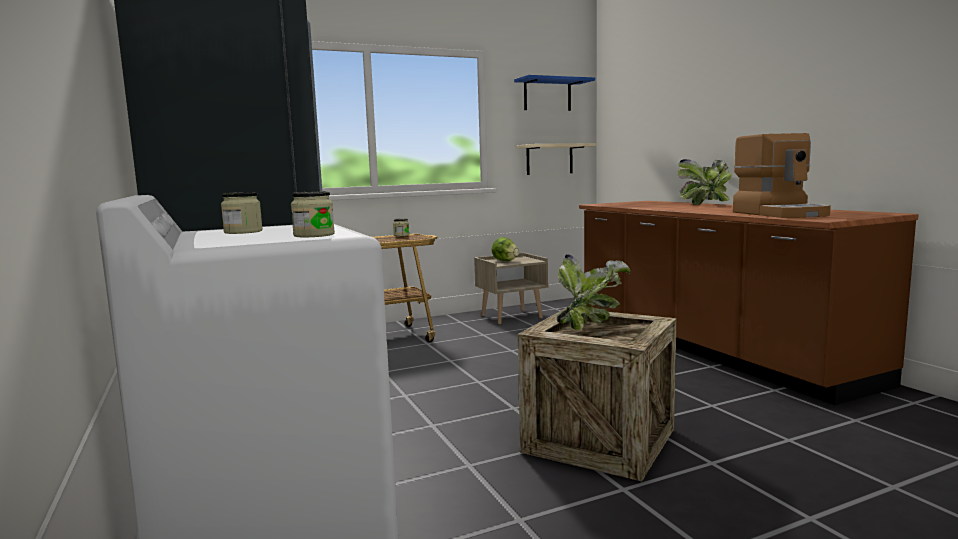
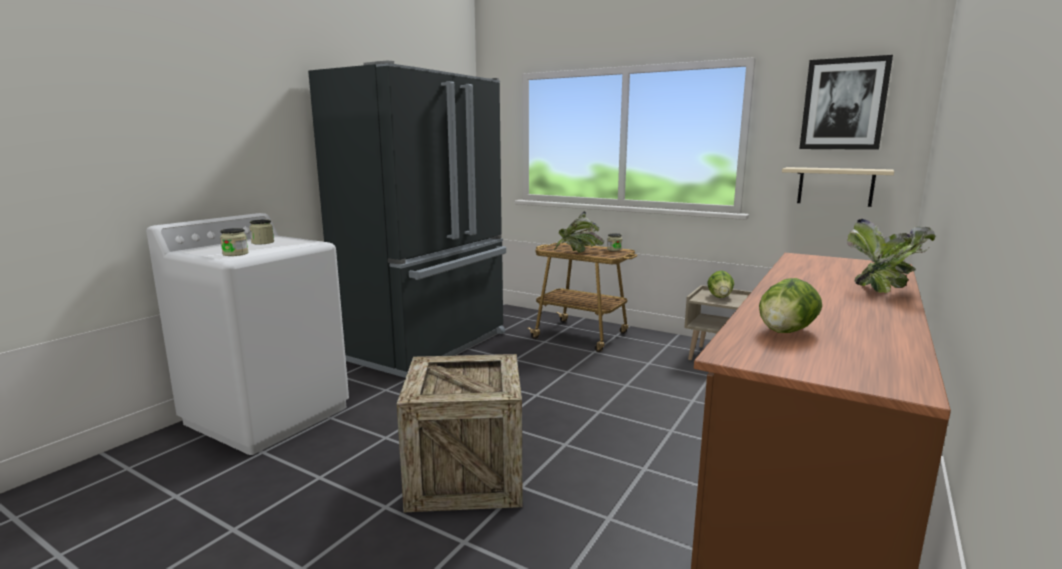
camera: 55 degrees right, 5 degrees up
(547, 95) = (844, 104): blue shelf -> picture
(590, 326) = (480, 375): potted plant -> potted plant (578, 253)
(781, 214) = (785, 331): coffee machine -> lettuce

